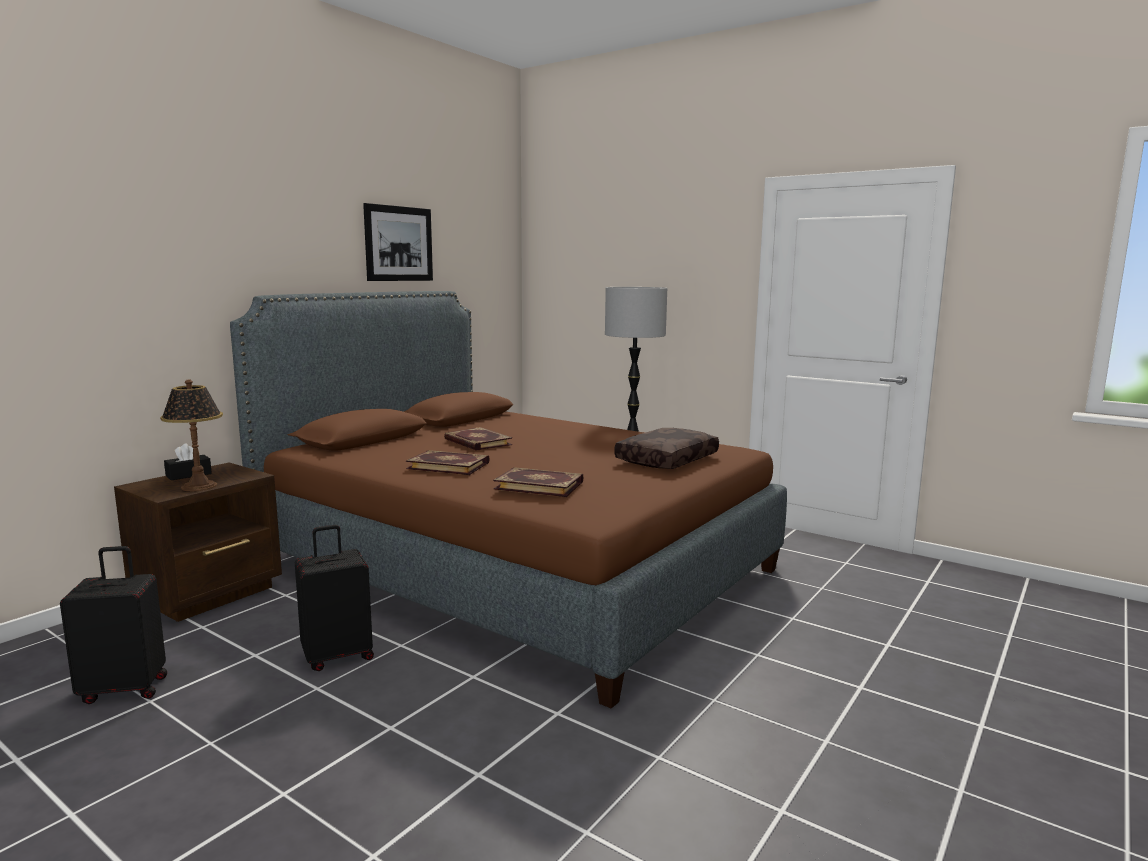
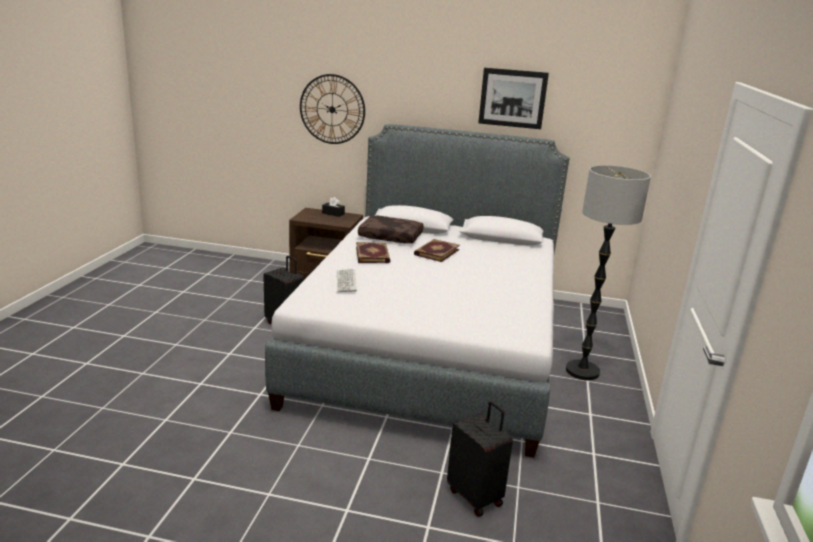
camera: 65 degrees right, 10 degrees up
(125, 689) = (235, 291): black suitcase -> black suitcase (476, 496)
(143, 283) = (332, 109): none -> wall clock
(198, 486) = (317, 220): table lamp -> none
(514, 567) = (430, 344): brown bed -> grey bed
(539, 485) = (346, 281): book -> keyboard
(666, 459) = (459, 312): brown pillow -> brown pillow (391, 236)

